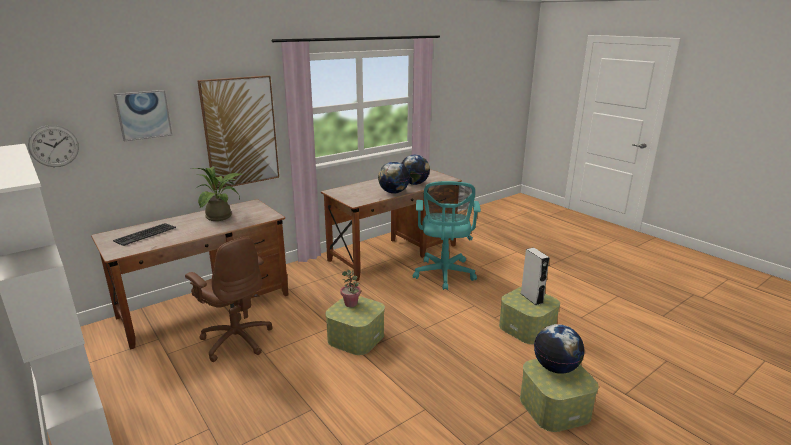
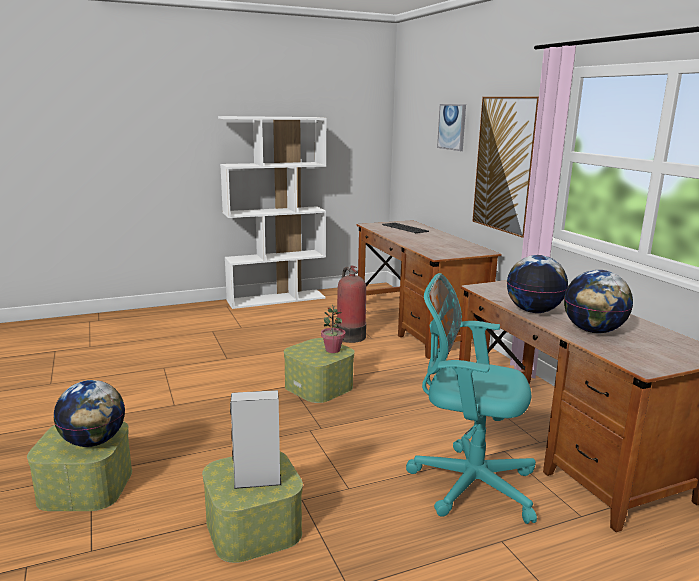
camera: 105 degrees right, 5 degrees down
(54, 146) = (414, 141): wall clock -> none
(222, 216) = (442, 243): potted plant -> none
(236, 340) = (350, 336): brown office chair -> fire extinguisher

